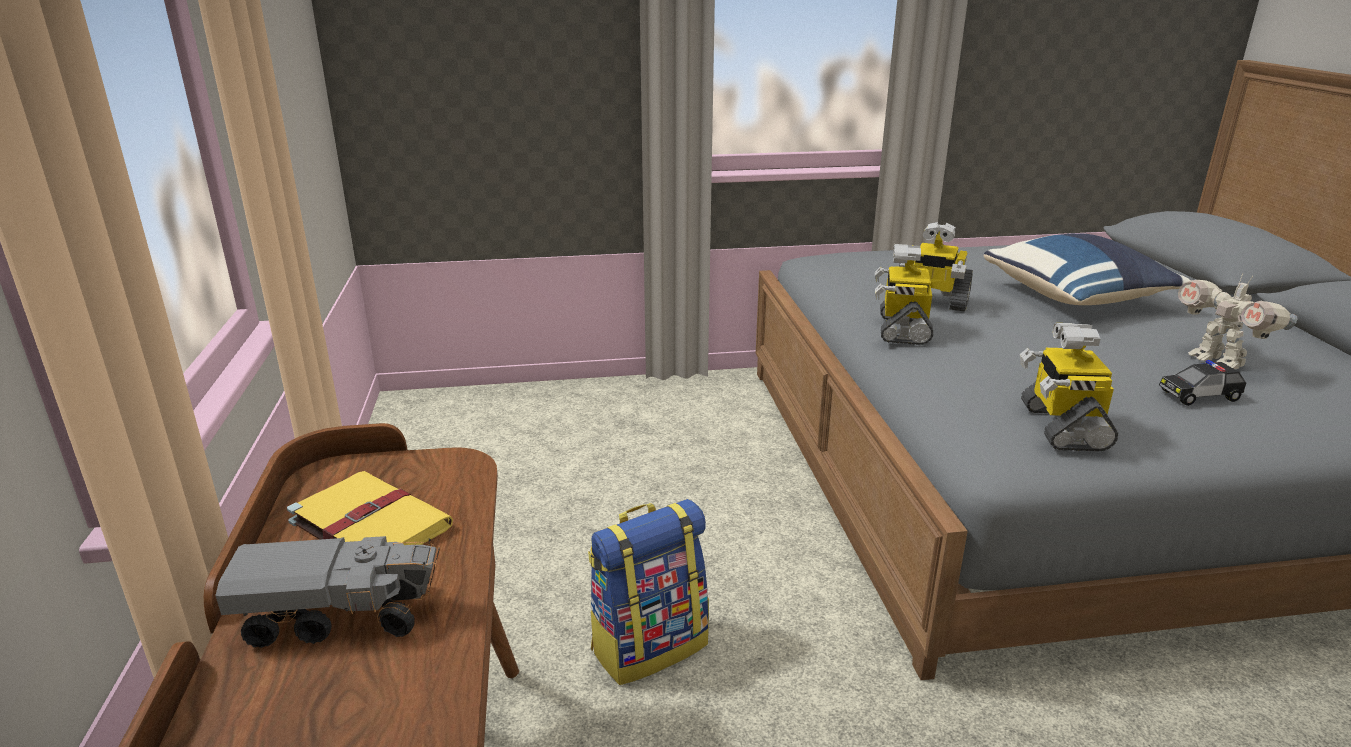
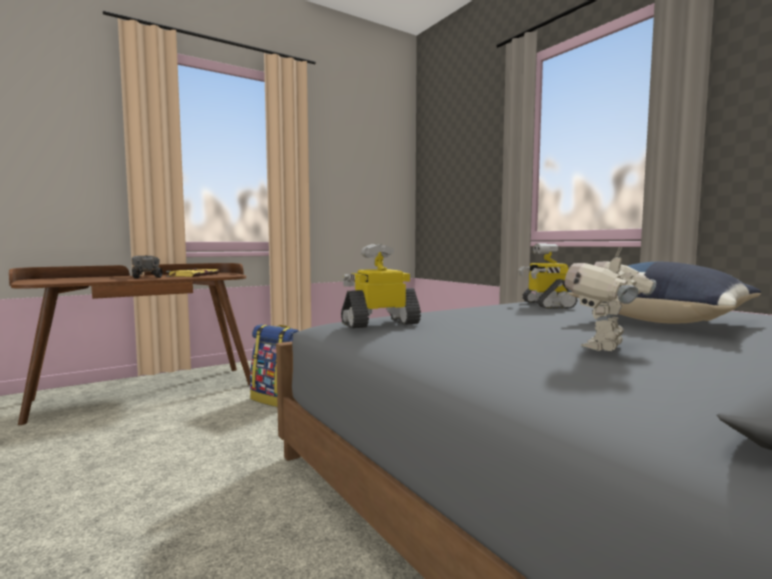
camera: 65 degrees right, 20 degrees down
(902, 329) = (483, 304): toy robot -> none
(1199, 396) = (497, 343): toy car -> none

